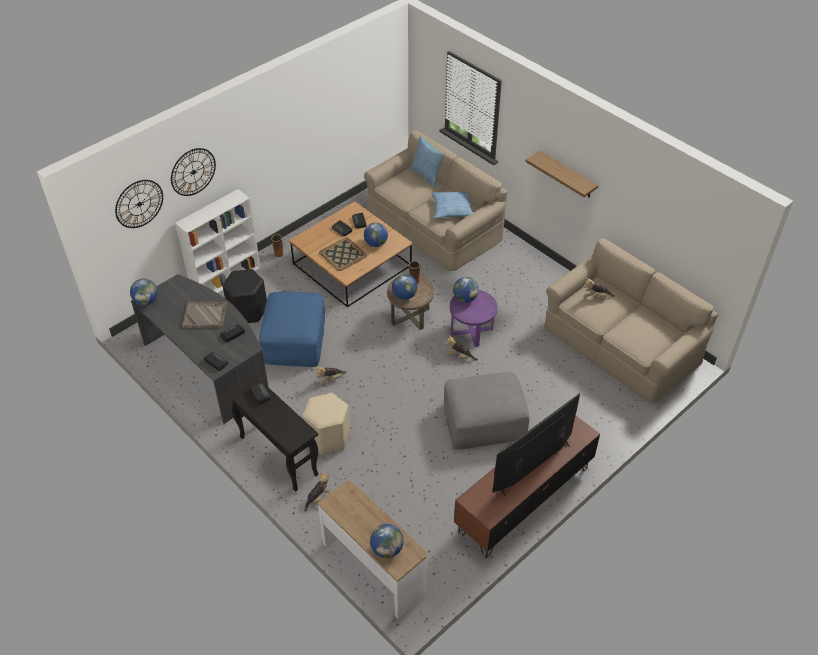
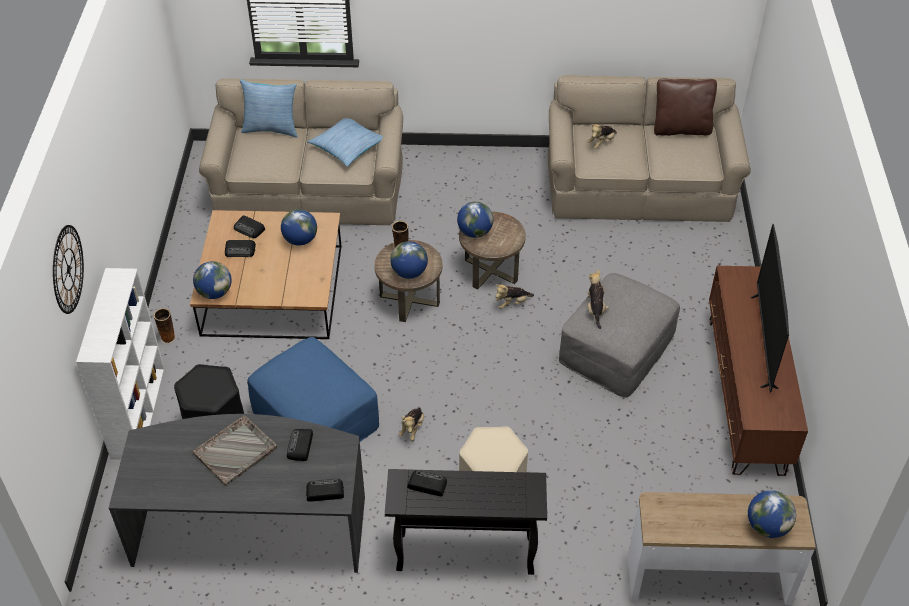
camera: 45 degrees left, 0 degrees up
(139, 204) = (42, 356): wall clock -> none
(146, 301) = (132, 492): globe -> globe (215, 293)
(318, 498) = (565, 559): plush toy -> plush toy (595, 309)
(343, 254) = (277, 276): tray -> none
(471, 331) = (491, 270): purple side table -> brown side table
(567, 175) = (481, 24): shelf -> none
(659, 320) = (681, 129): none -> brown pillow

